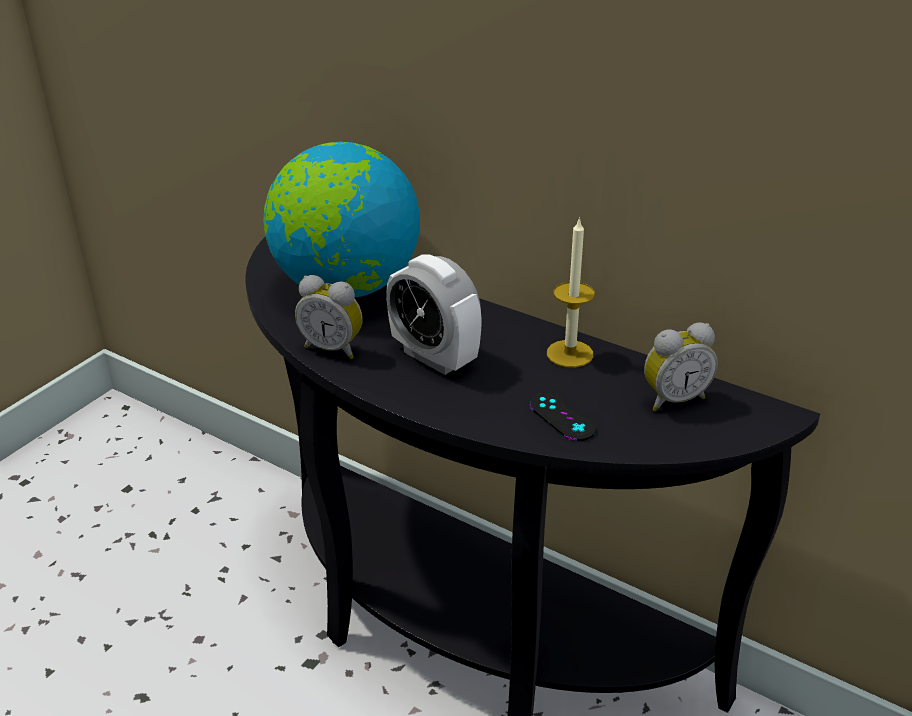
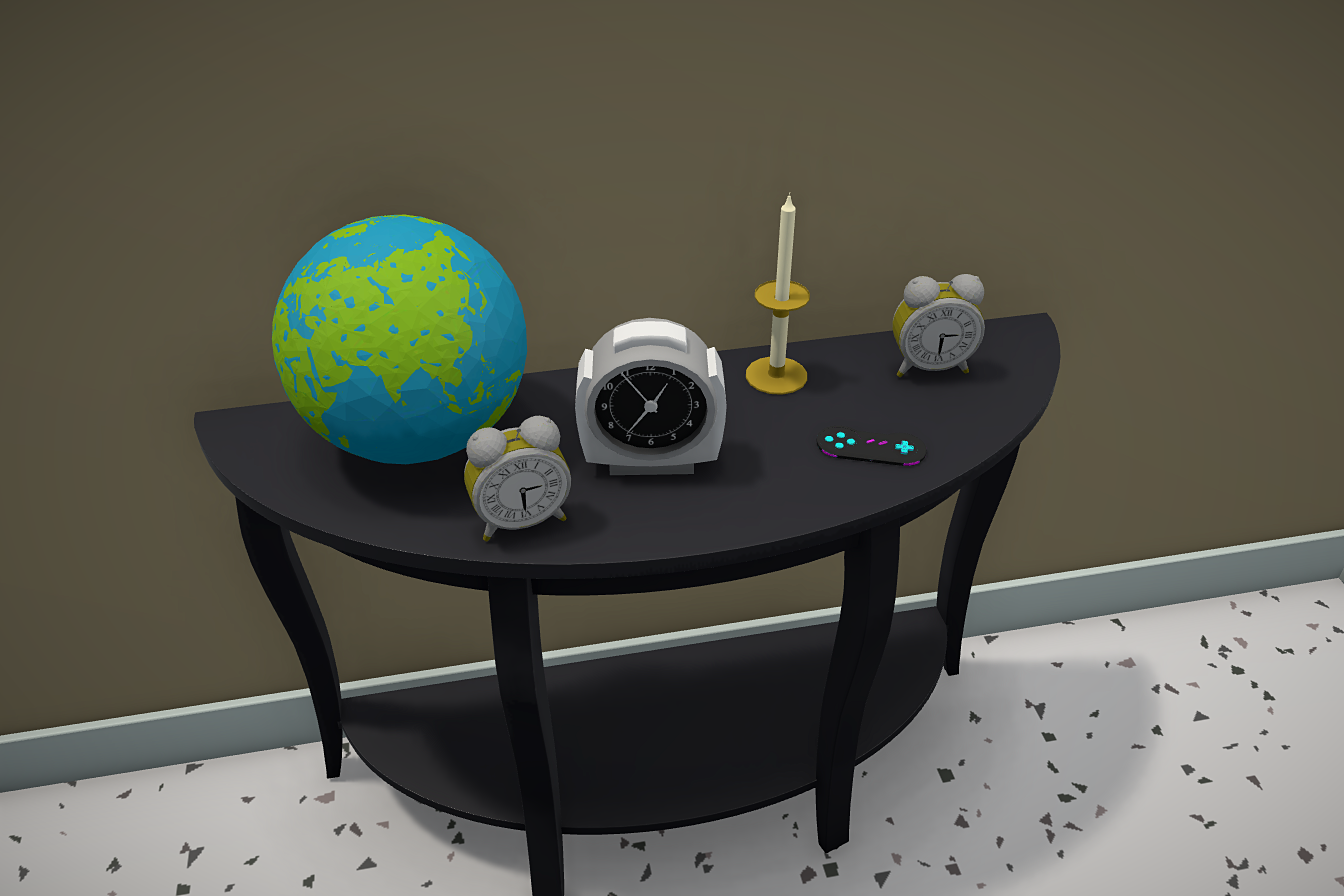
camera: 45 degrees left, 5 degrees up
(673, 398) = (928, 367): alarm clock -> alarm clock turned 60 degrees clockwise

